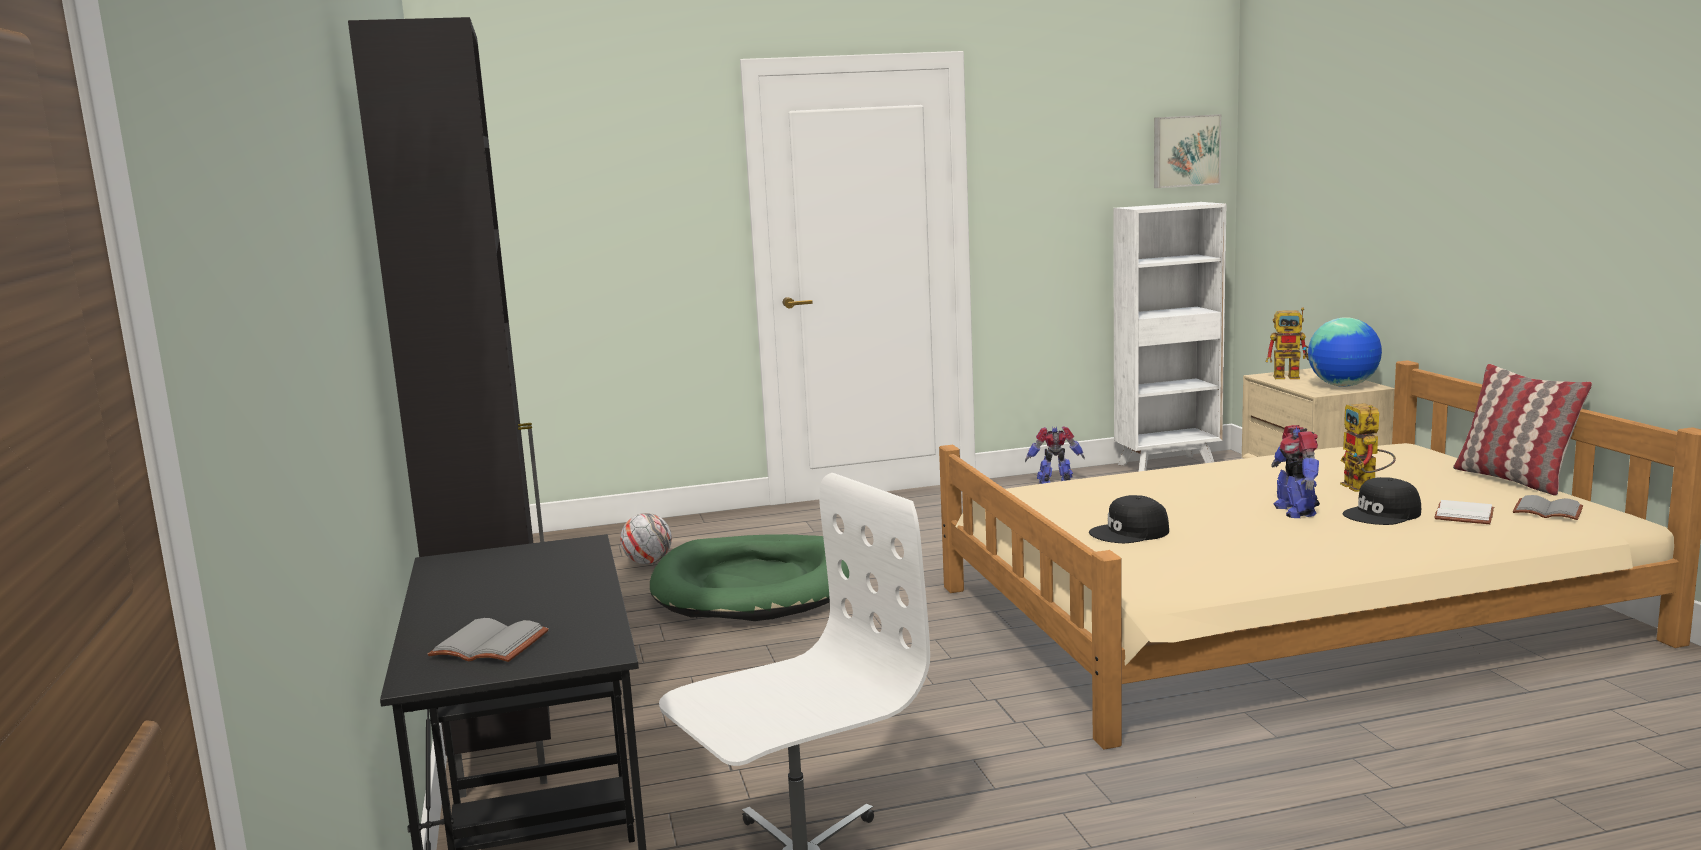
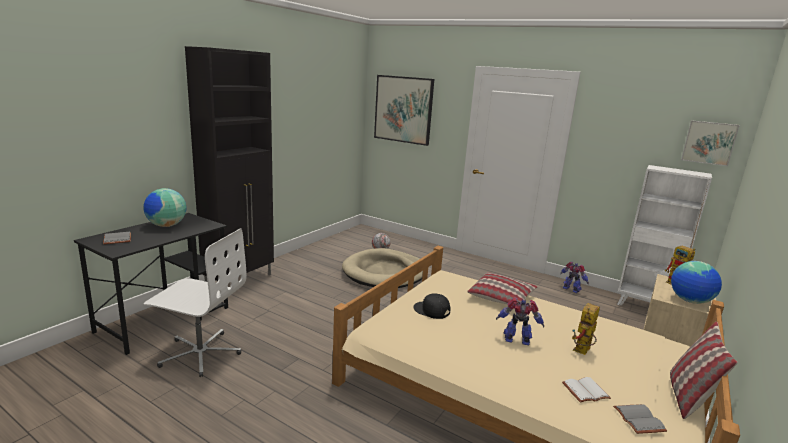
camera: 45 degrees right, 5 degrees up
(484, 587) = (166, 225): none -> globe
(558, 191) = (403, 109): none -> picture
(754, 587) = (385, 272): green dog bed -> beige dog bed
(1145, 482) = (502, 297): none -> pillow
(1295, 511) = (517, 341): toy robot -> toy robot turned 60 degrees clockwise
(1383, 514) = (548, 366): black cap -> none

